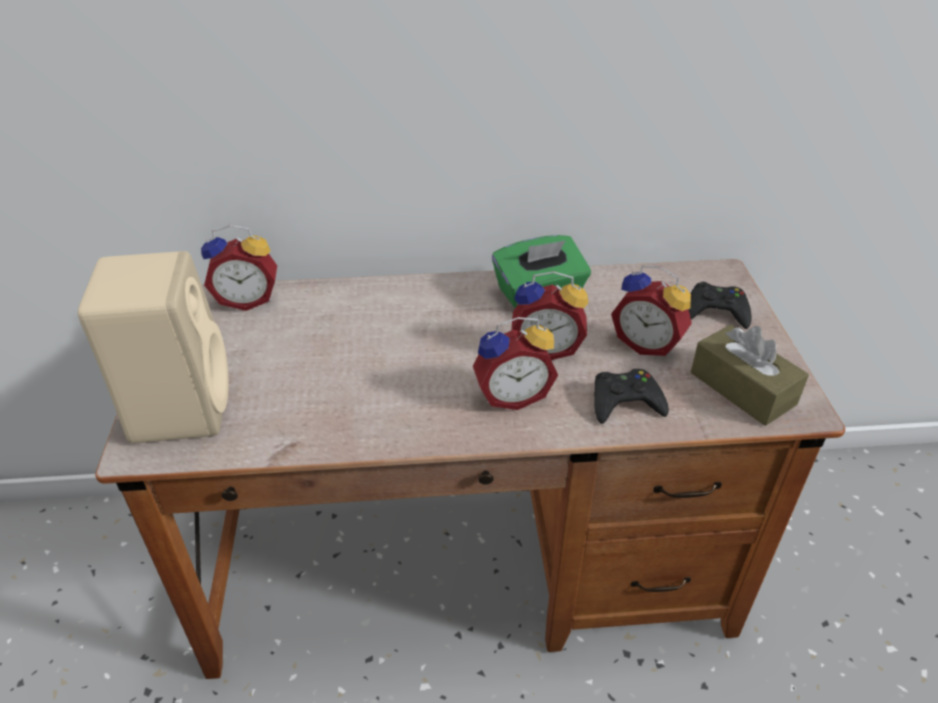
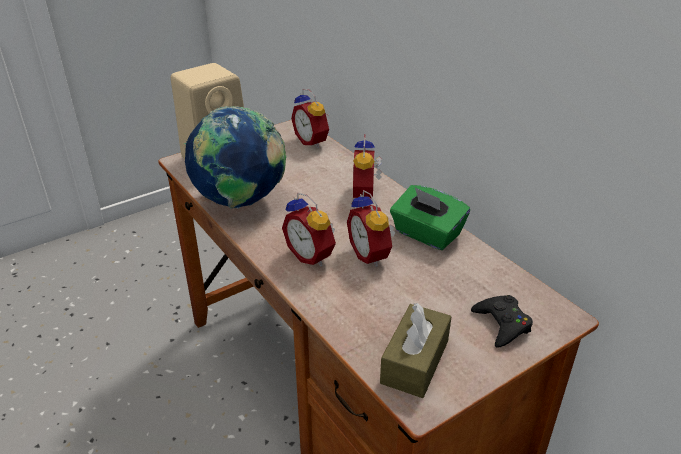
camera: 60 degrees right, 5 degrees down
(330, 419) = (240, 202): none -> globe
(625, 402) = (346, 305): black game controller -> none
(647, 343) = (422, 298): alarm clock -> alarm clock (367, 194)

